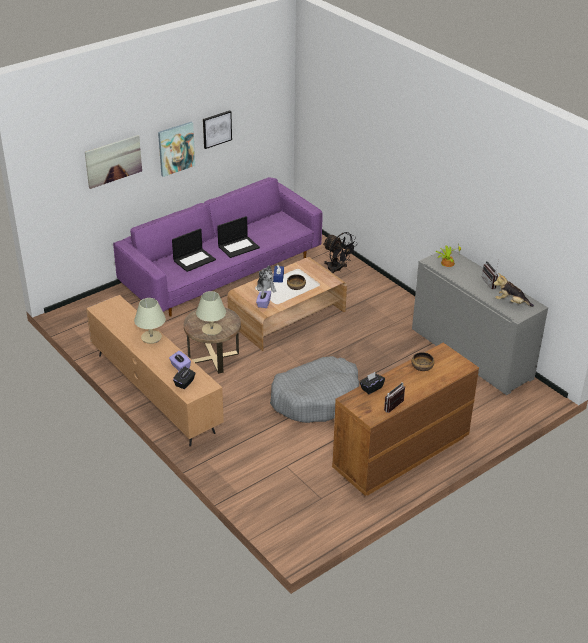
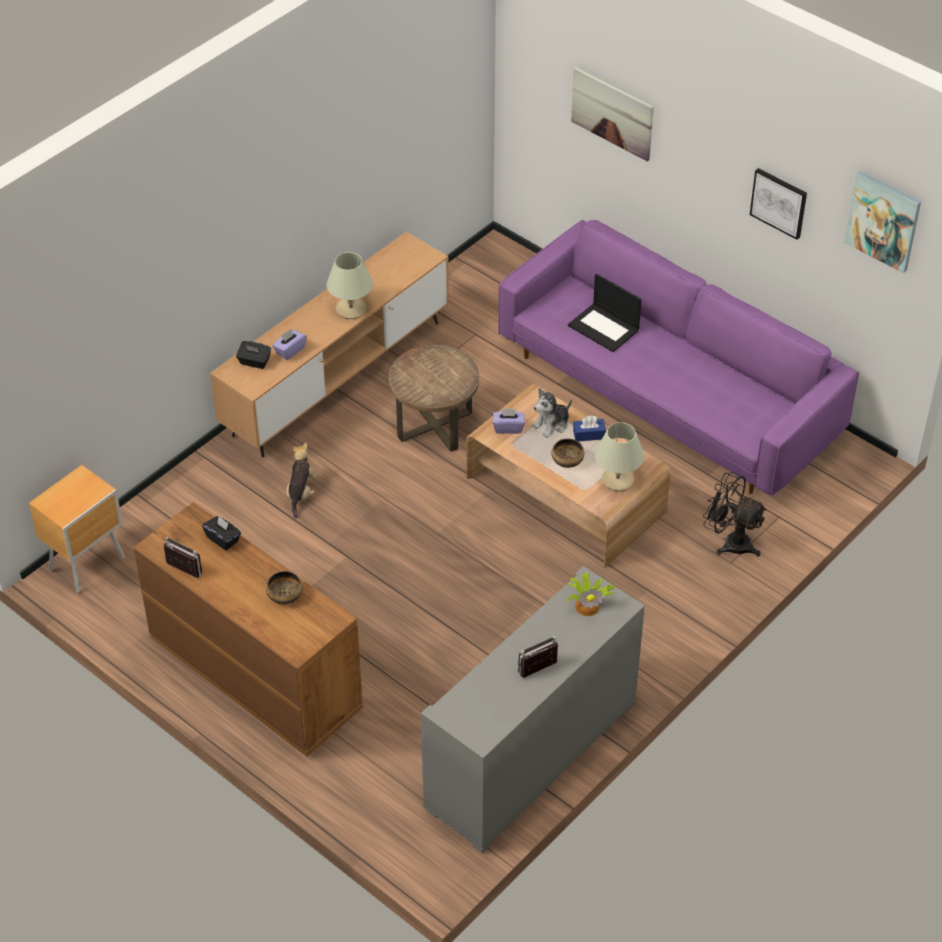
camera: 80 degrees right, 10 degrees up
(176, 148) = (707, 175): picture -> picture (883, 220)
(211, 329) = (415, 378): beige table lamp -> beige table lamp (618, 479)
(239, 247) = (662, 372): laptop -> none
(289, 526) = (89, 564): none -> brown nightstand
(316, 398) = (363, 558): grey dog bed -> none
(337, 270) = (730, 542): black fan -> black fan turned 90 degrees clockwise
(511, 302) = (484, 701): plush toy -> plush toy (301, 493)

